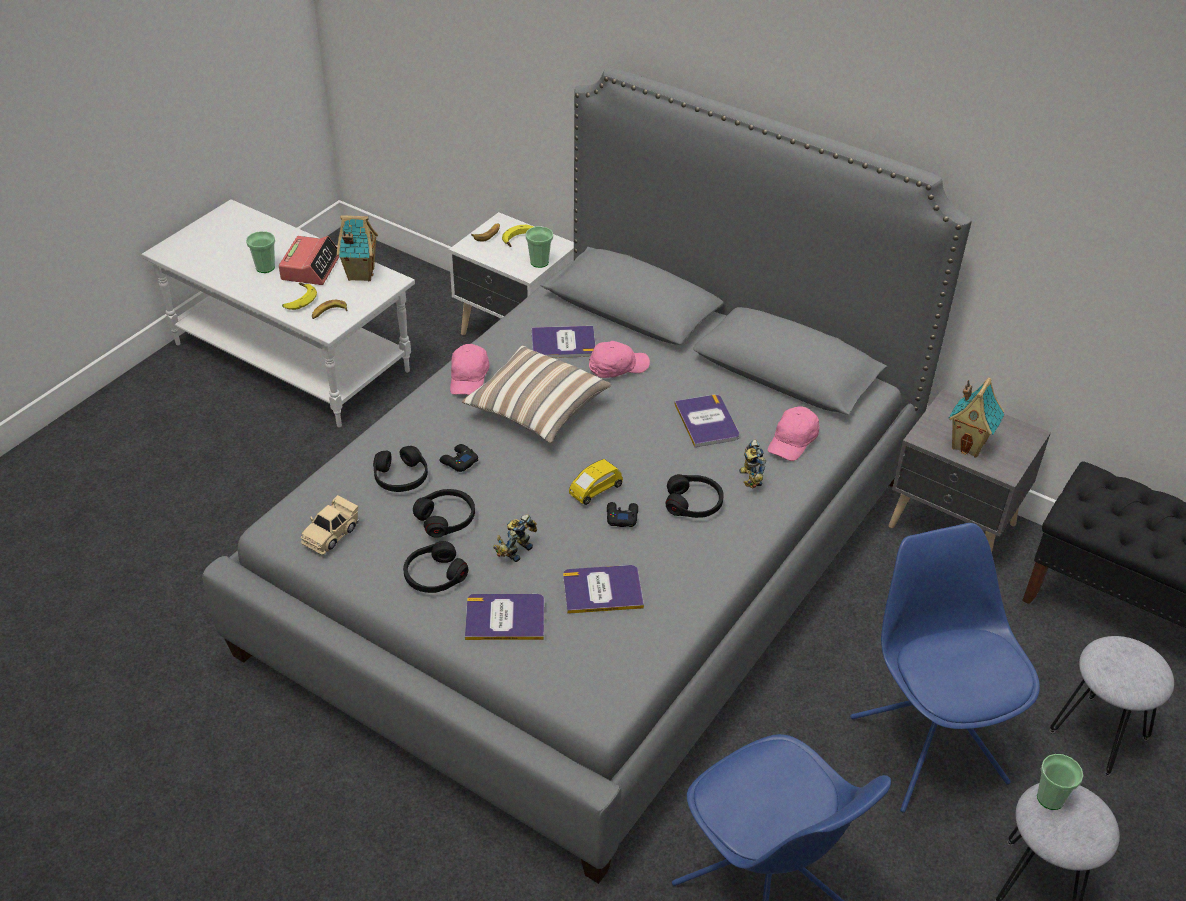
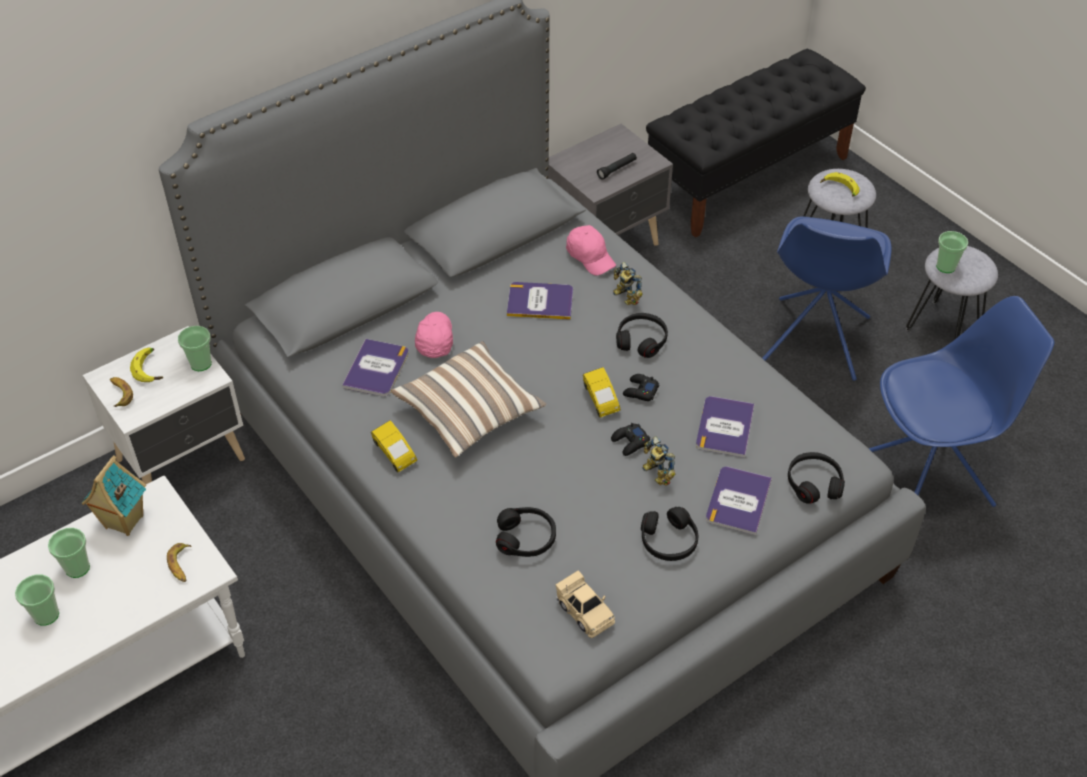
camera: 70 degrees left, 5 degrees up
(298, 300) = (137, 591): banana -> banana (839, 189)
(311, 267) = (77, 568): alarm clock -> cup
(446, 518) = (599, 514): black headphones -> black headphones (814, 483)
(458, 461) = (521, 488): black game controller -> black game controller (630, 442)
(469, 378) = (393, 454): pink cap -> yellow toy car
(748, 478) = (624, 298): toy robot -> toy robot turned 45 degrees clockwise
(927, 747) = (815, 340): blue chair -> blue chair turned 75 degrees counterclockwise
(969, 445) = (617, 169): toy house -> black flashlight

